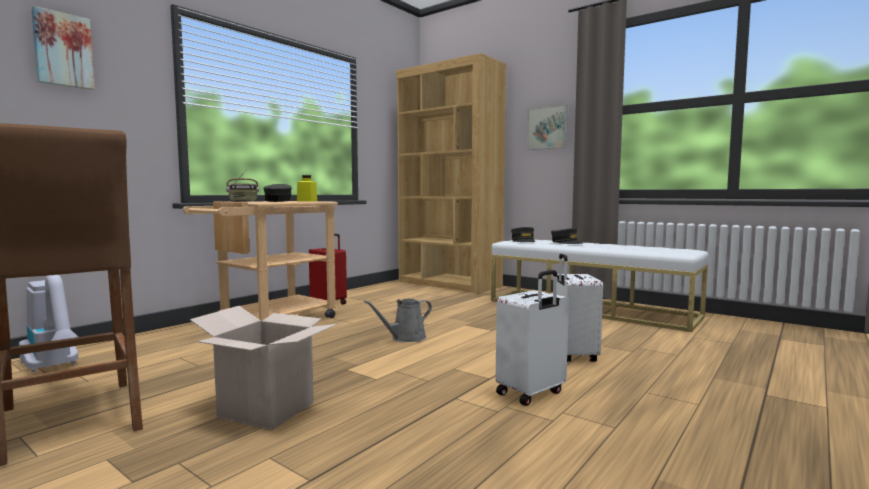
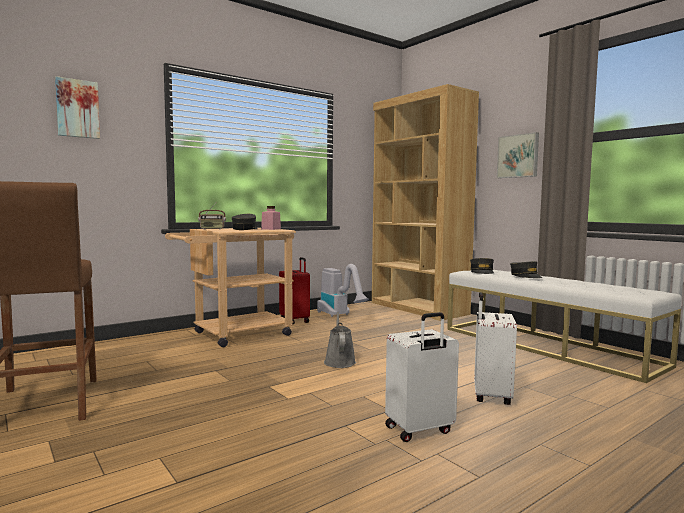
camera: 15 degrees right, 0 degrees up
(55, 368) = (57, 361): vacuum cleaner -> vacuum cleaner (340, 316)
(267, 410) = (182, 415): cardboard box -> none
(307, 201) = (271, 229): yellow jar -> pink jar
(405, 338) = (339, 361): grey watering can -> grey watering can turned 105 degrees clockwise

